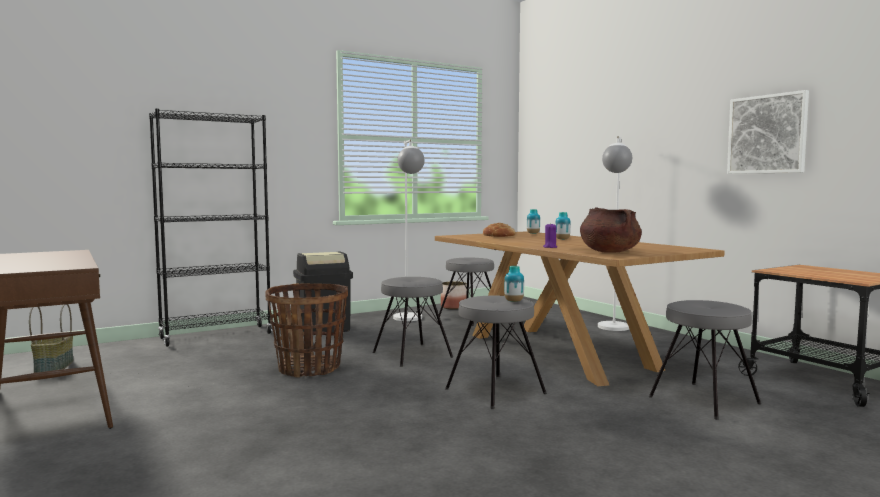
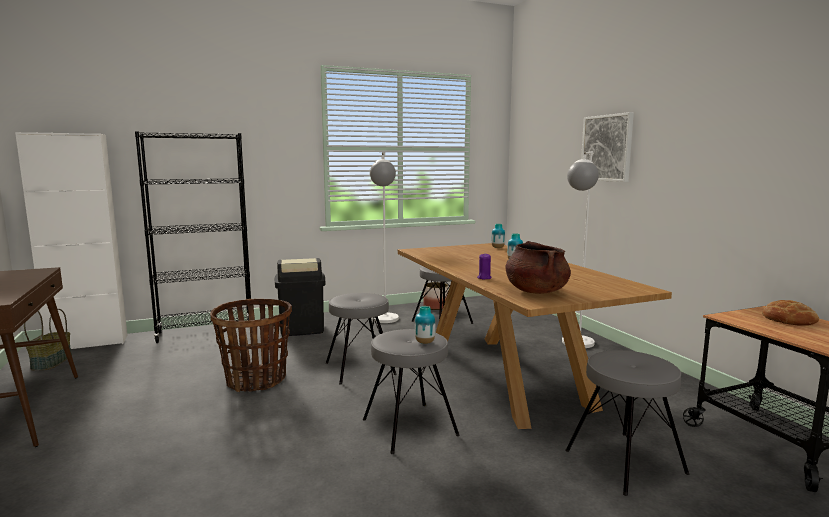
camera: 10 degrees right, 5 degrees up
(82, 350) = (88, 343): none -> white cabinet
(499, 236) = (458, 251): bread -> bread (789, 319)
(767, 134) = (745, 155): picture -> picture (607, 148)

